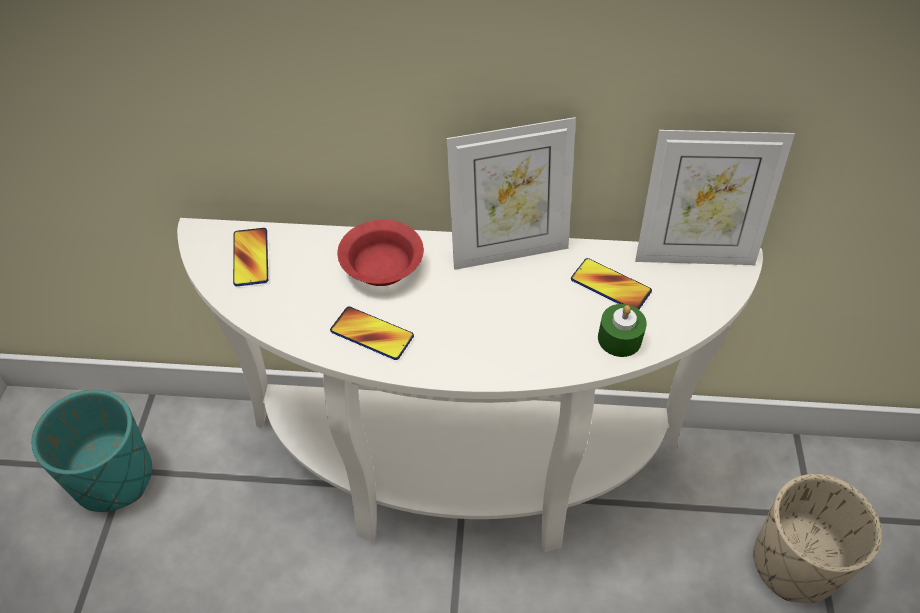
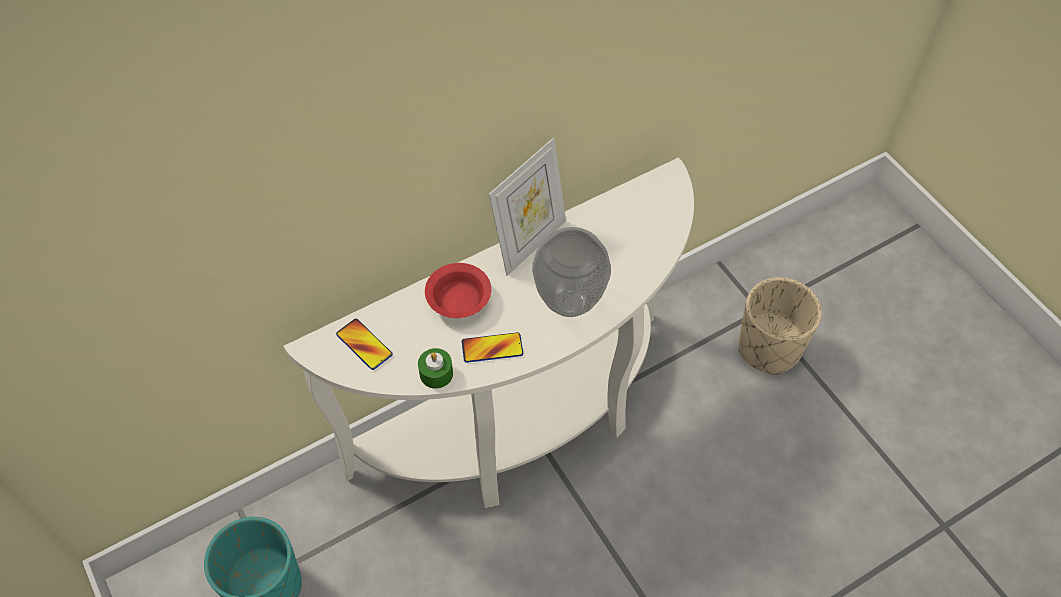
camera: 35 degrees left, 5 degrees up
(499, 333) = (569, 302): none -> vase
(610, 286) = (610, 232): phone -> none
(619, 339) = (641, 264): green candle -> green candle (436, 373)
(693, 254) = (642, 183): picture frame -> none

